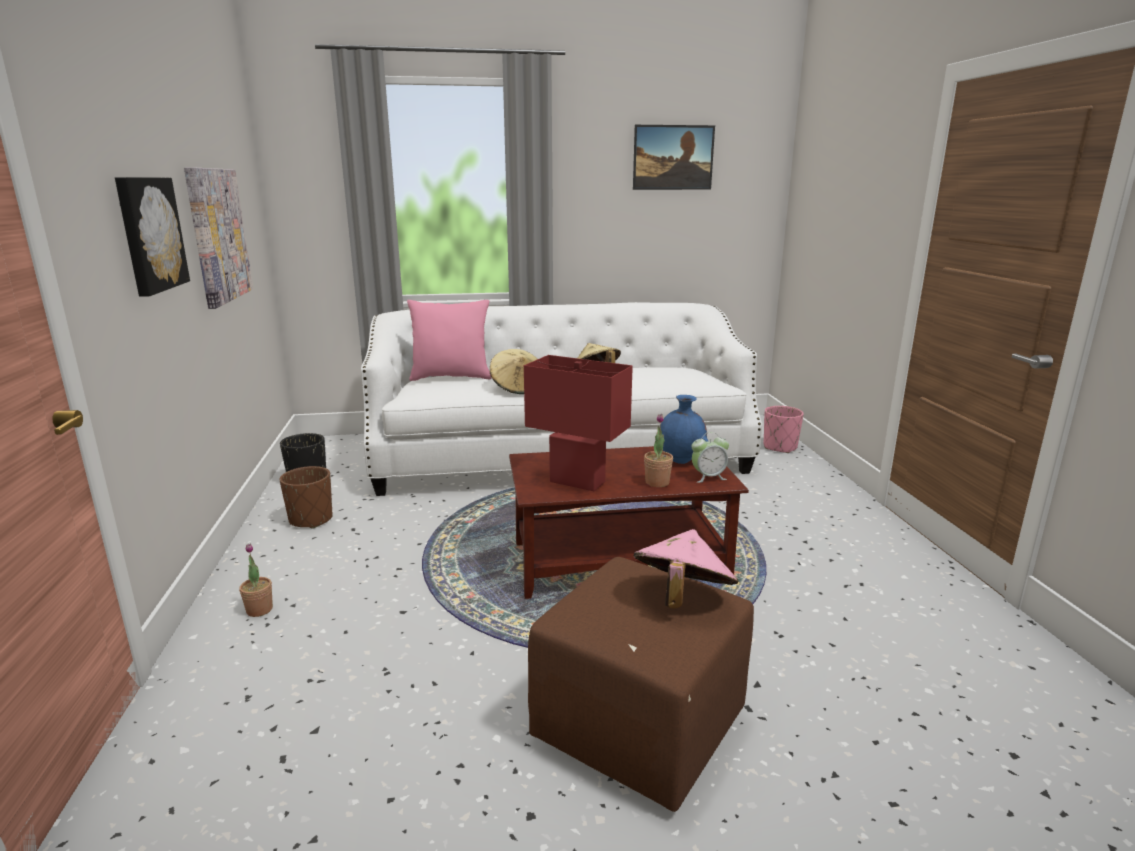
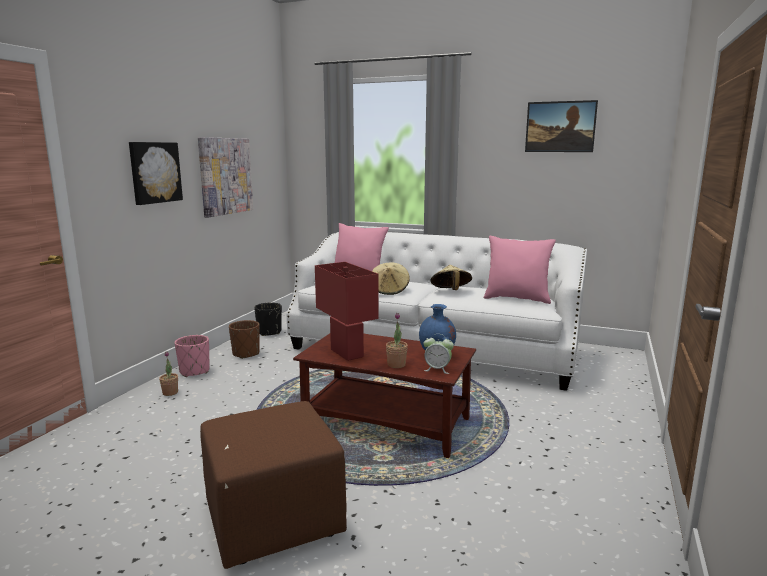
camera: 30 degrees right, 5 degrees down
(678, 376) = (517, 299): none -> pink pillow
(682, 597) = (296, 431): pink hat -> none
(780, 447) = (622, 377): pink planter -> pink planter (194, 371)

